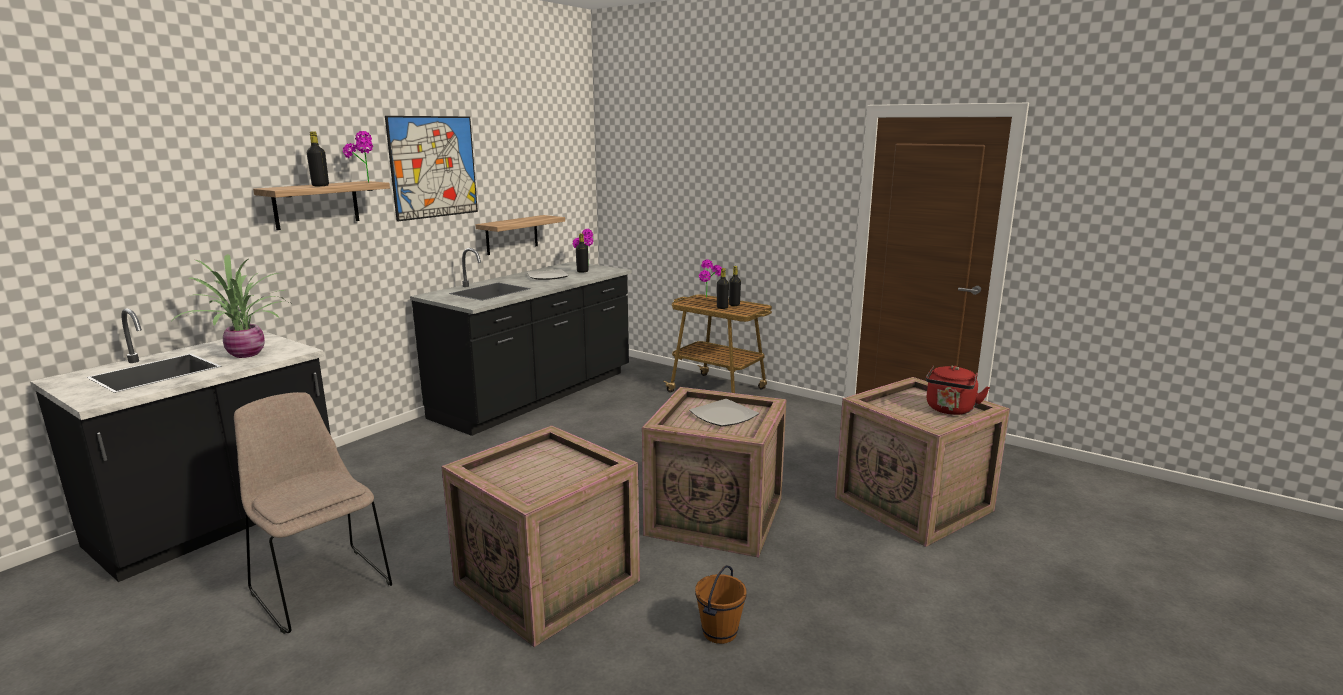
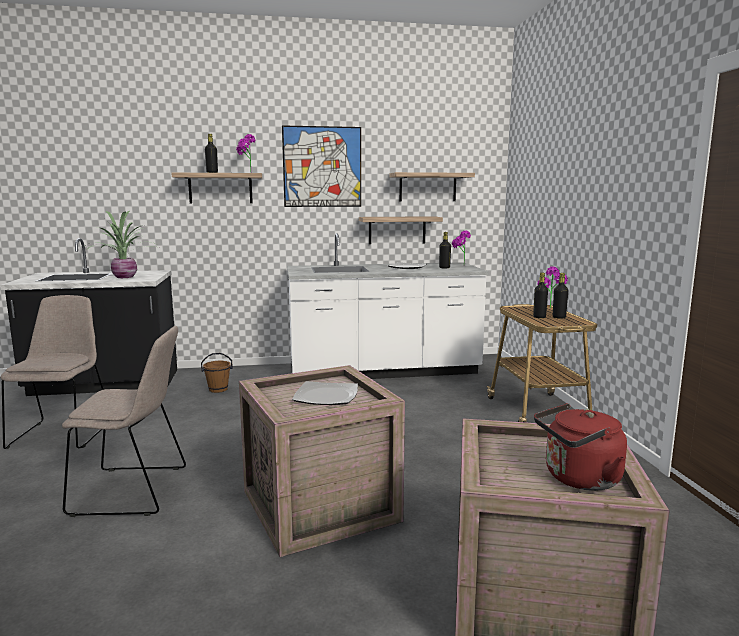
camera: 45 degrees right, 5 degrees down
(535, 183) = (427, 187): none -> shelf
(536, 395) = (383, 371): black counter -> white counter
(550, 583) = (134, 490): crate -> beige chair
(719, 632) = (130, 593): brown bucket -> brown bucket (218, 389)

